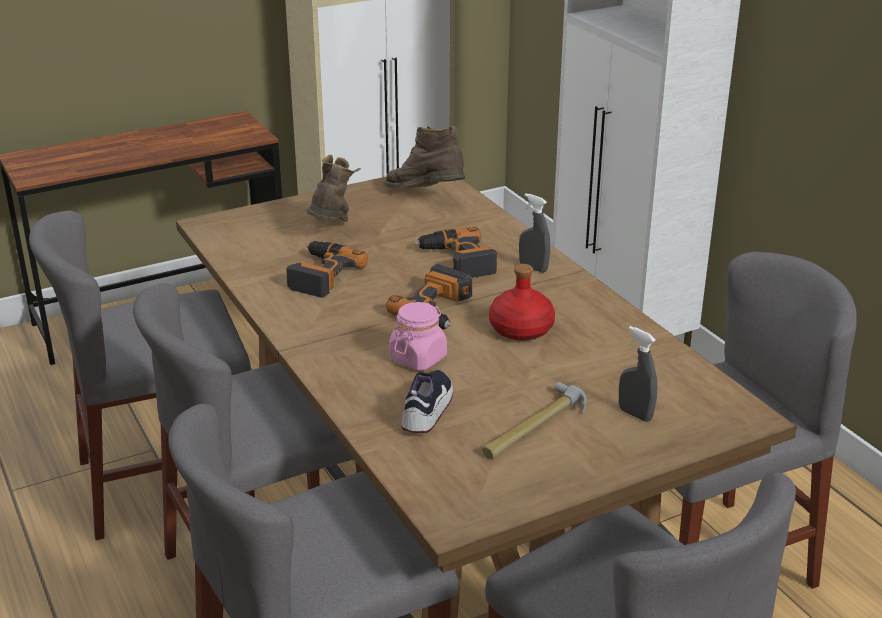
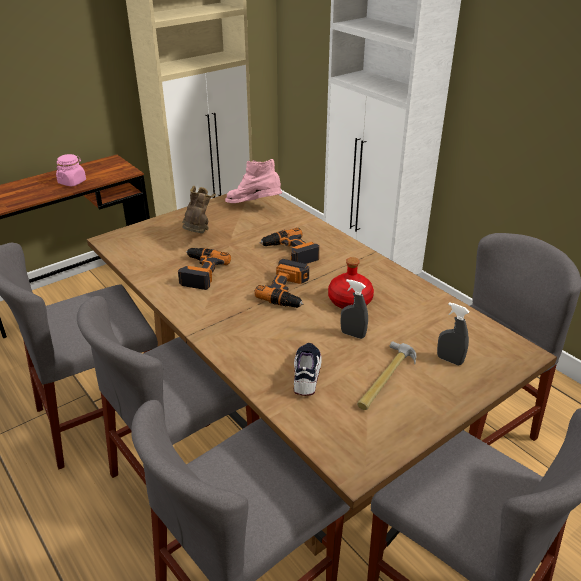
camera: 10 degrees left, 5 degrees up
(418, 358) = (287, 331): pink jar -> pink jar (72, 182)
(426, 196) = (254, 206): brown boot -> pink boot
(533, 268) = (342, 253): grey spray bottle -> grey spray bottle (353, 334)

